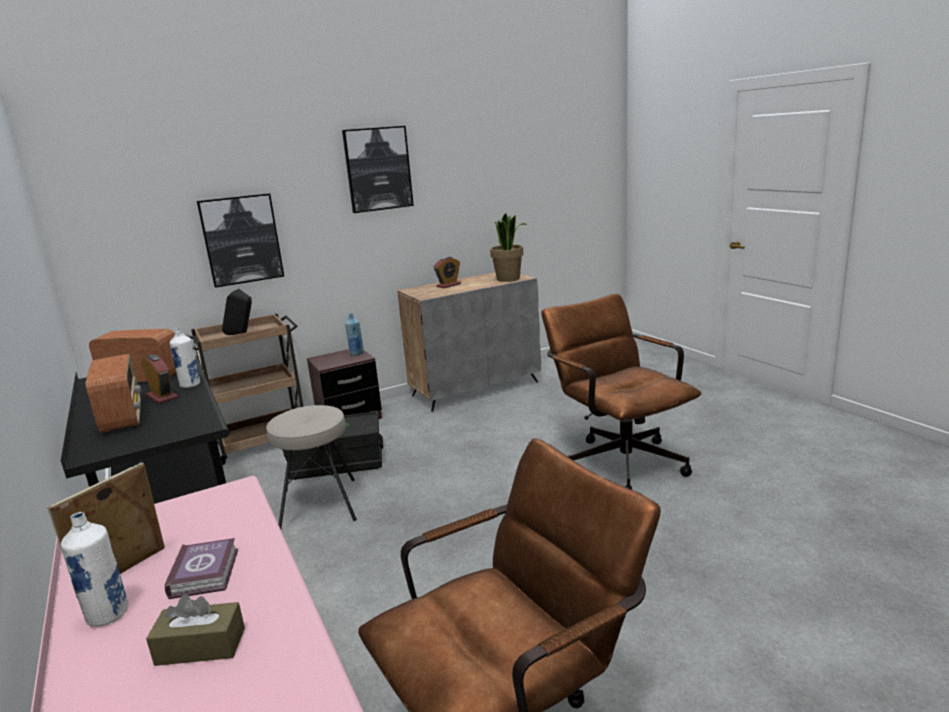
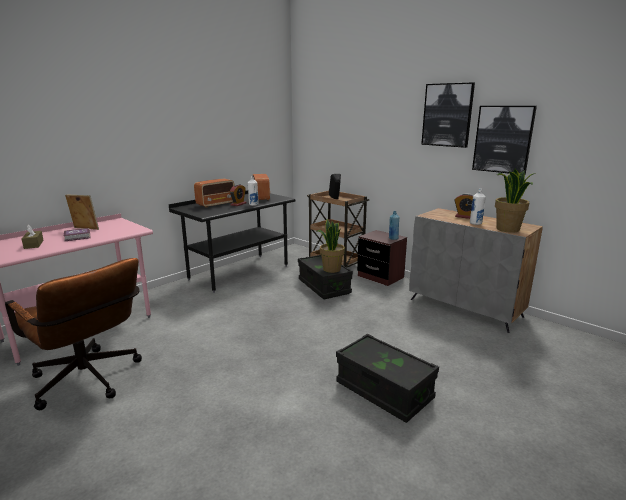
camera: 70 degrees right, 0 degrees up
(108, 615) = (62, 232): white bottle -> white bottle (475, 223)
(241, 239) = (360, 147): picture -> picture (503, 139)
(319, 504) = (278, 293): beige stool -> none
(353, 424) = (331, 269): none -> potted plant
(618, 460) = (384, 391): brown office chair -> black storage box

